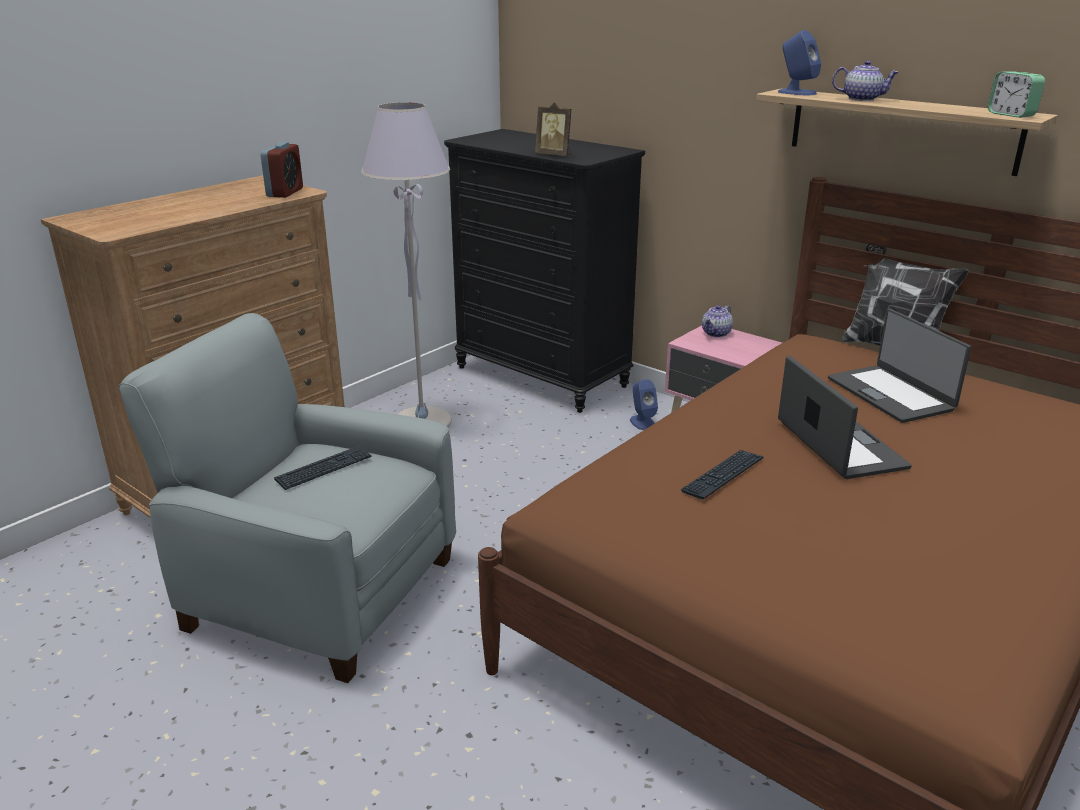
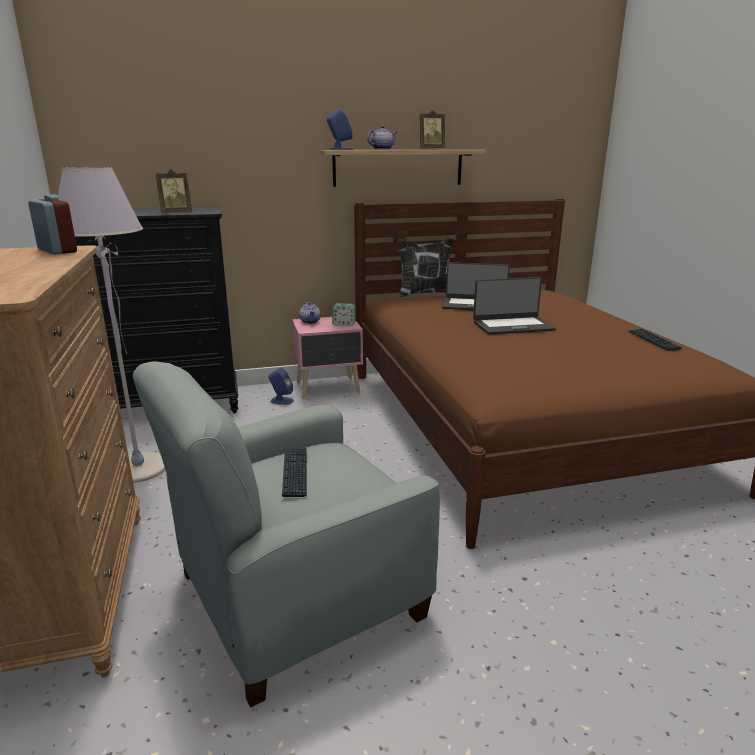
camera: 55 degrees left, 5 degrees down
(723, 475) = (516, 352): keyboard -> keyboard (653, 340)
(838, 445) = (512, 326): laptop -> laptop turned 150 degrees clockwise
(946, 108) = (431, 149): none -> picture frame
(1011, 115) = (463, 149): alarm clock -> alarm clock (344, 324)

